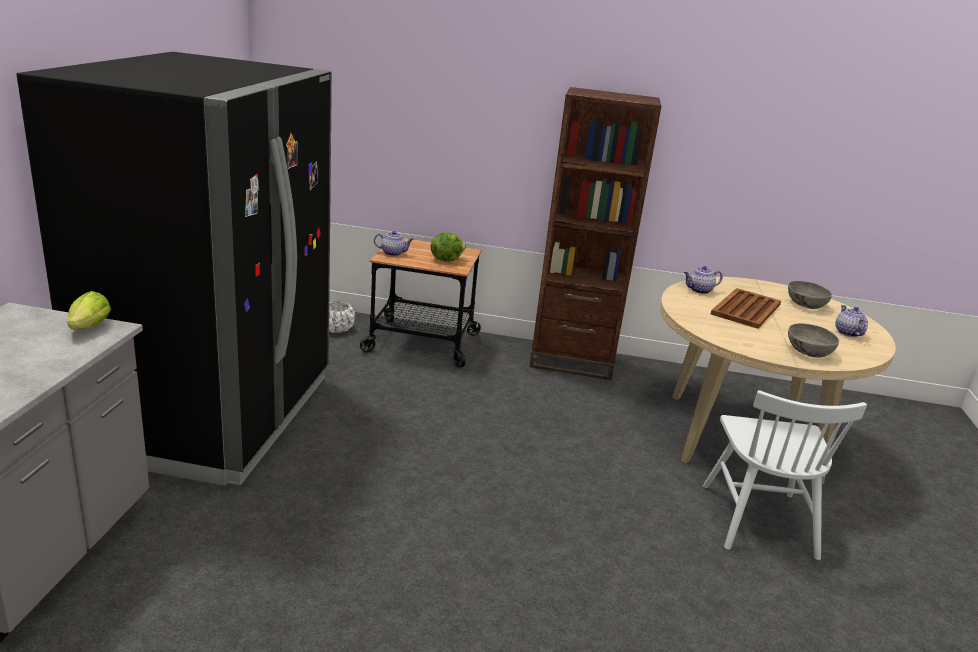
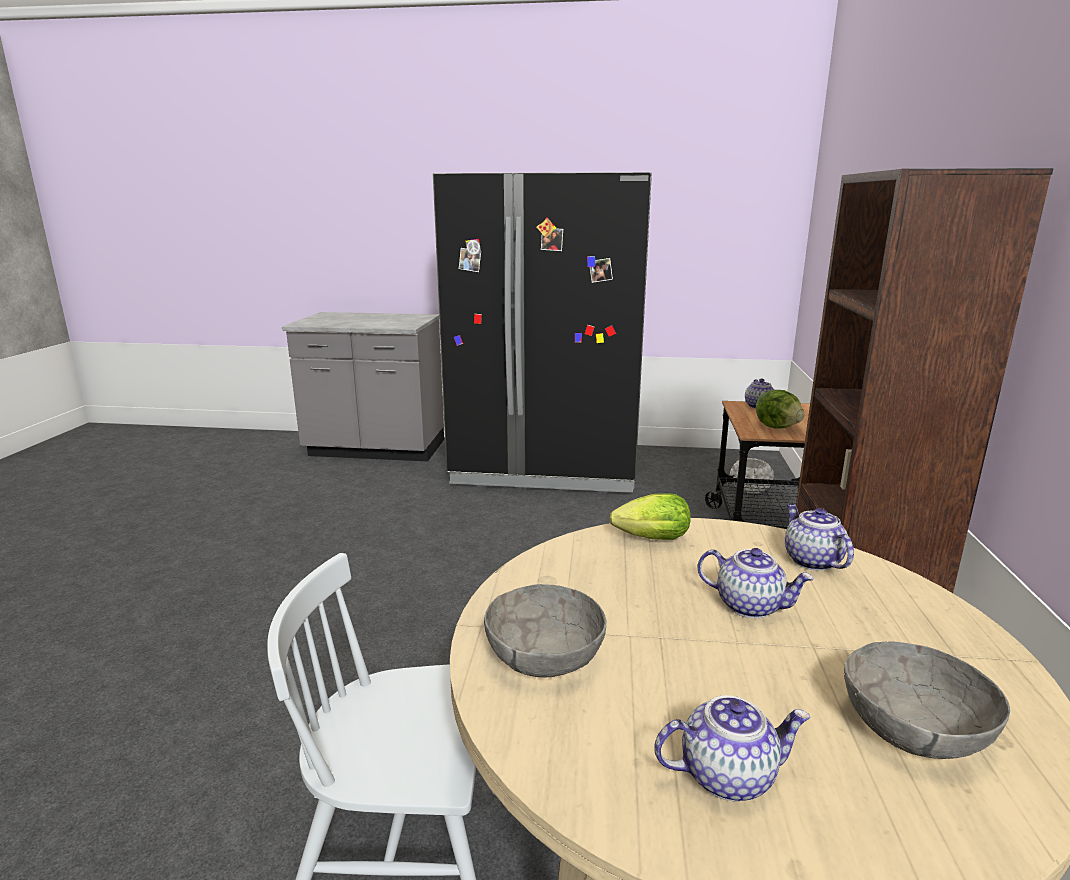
camera: 90 degrees right, 5 degrees down
(88, 329) = (404, 324): lettuce -> lettuce (648, 539)
(745, 309) = (750, 605): brown tray -> teapot

